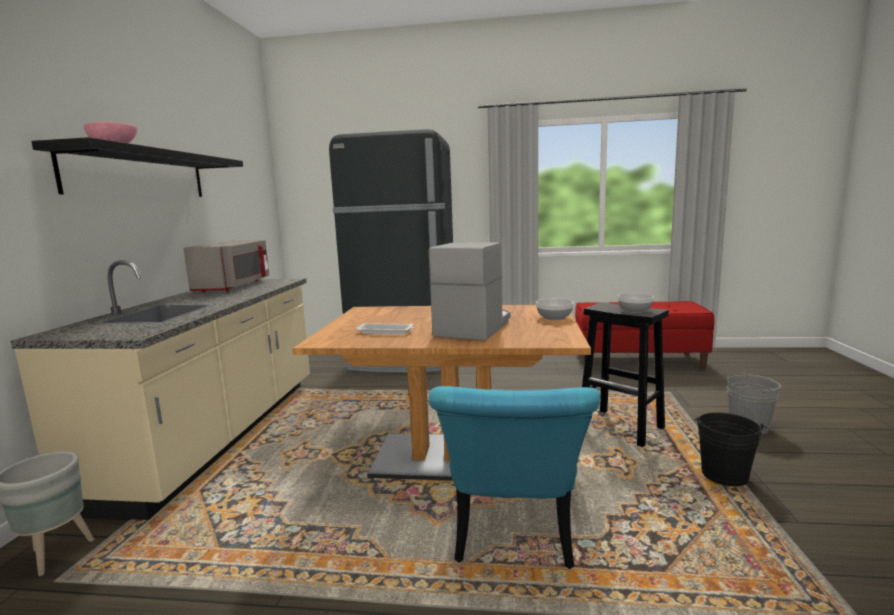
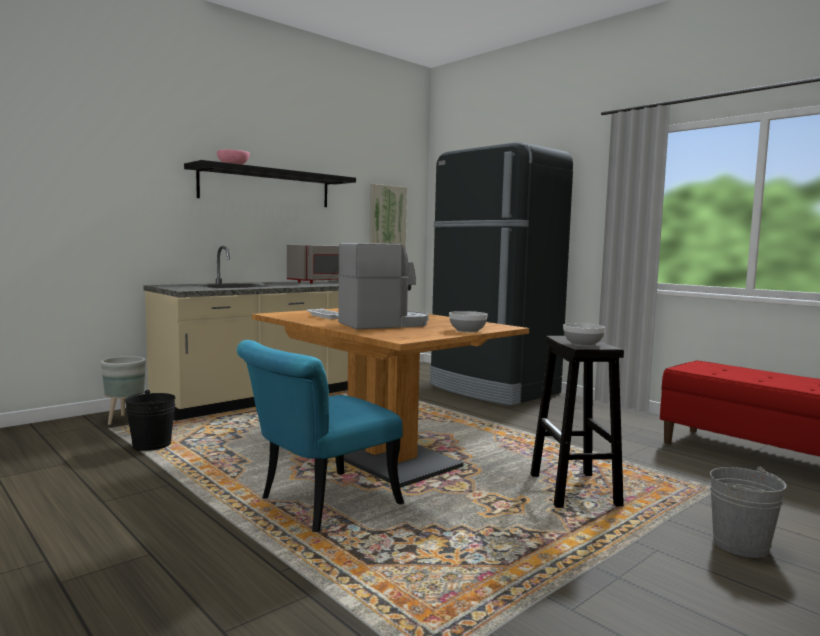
camera: 40 degrees right, 5 degrees down
(250, 205) = (387, 218): none -> picture
(724, 476) = (586, 555): black bucket -> black bucket (152, 445)

